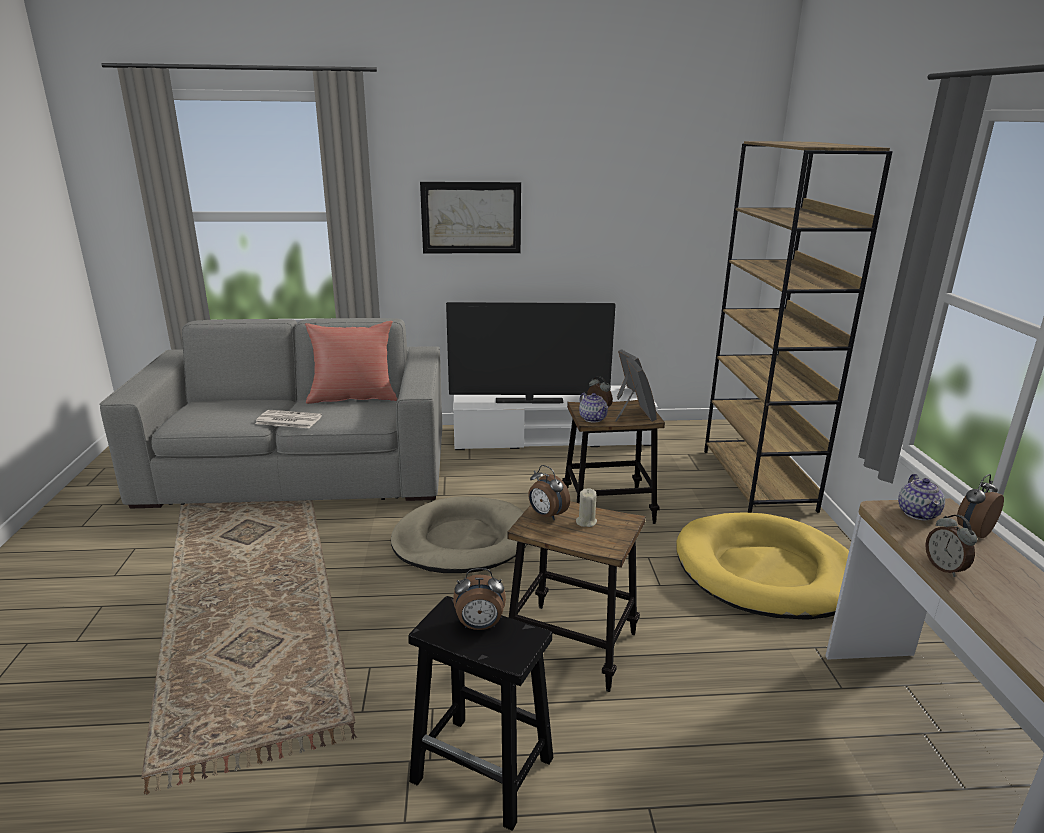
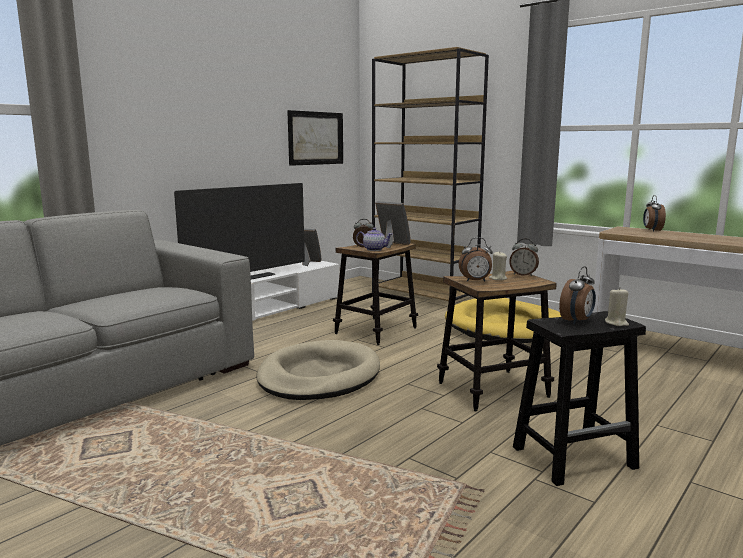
camera: 45 degrees left, 10 degrees down
(287, 420) = (98, 312): newspaper -> none
(353, 397) = (119, 292): red pillow -> none
(471, 217) = (167, 116): picture -> picture (315, 138)
(503, 653) = (616, 323): none -> beige candle
(918, 513) = (624, 230): teapot -> none
(945, 568) = (677, 238): alarm clock -> alarm clock (523, 275)

